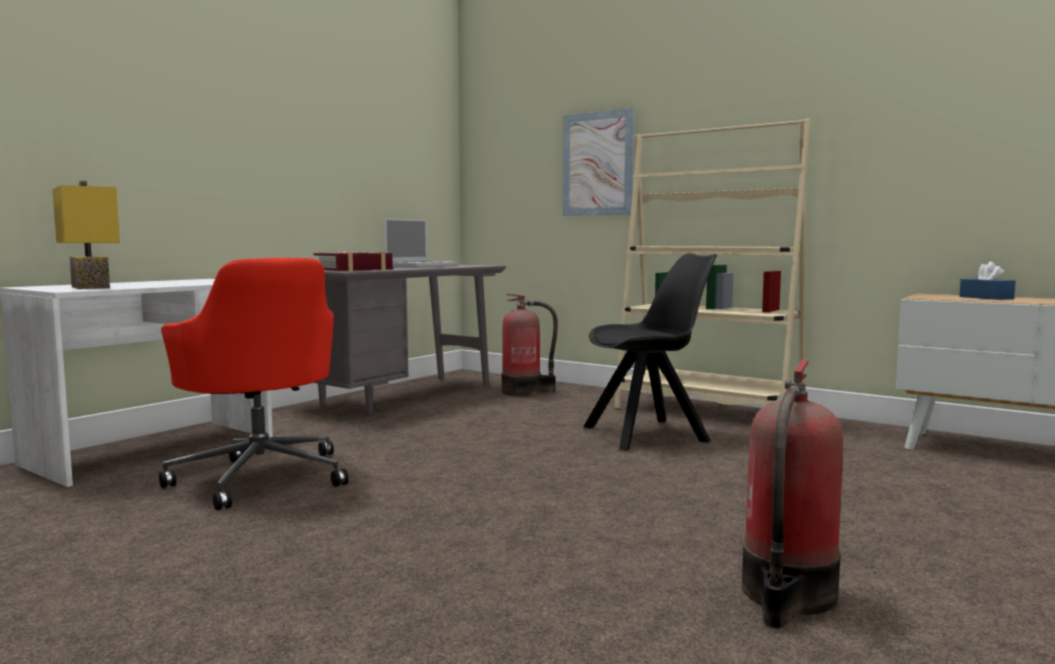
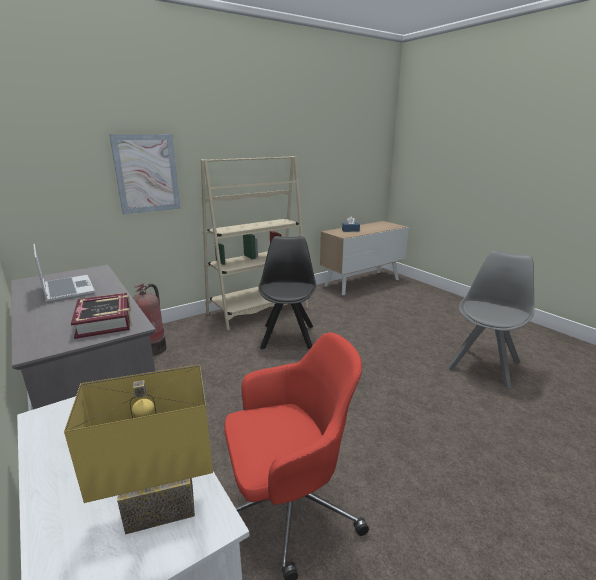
camera: 70 degrees left, 15 degrees up
(787, 596) = (484, 364): fire extinguisher -> grey chair

